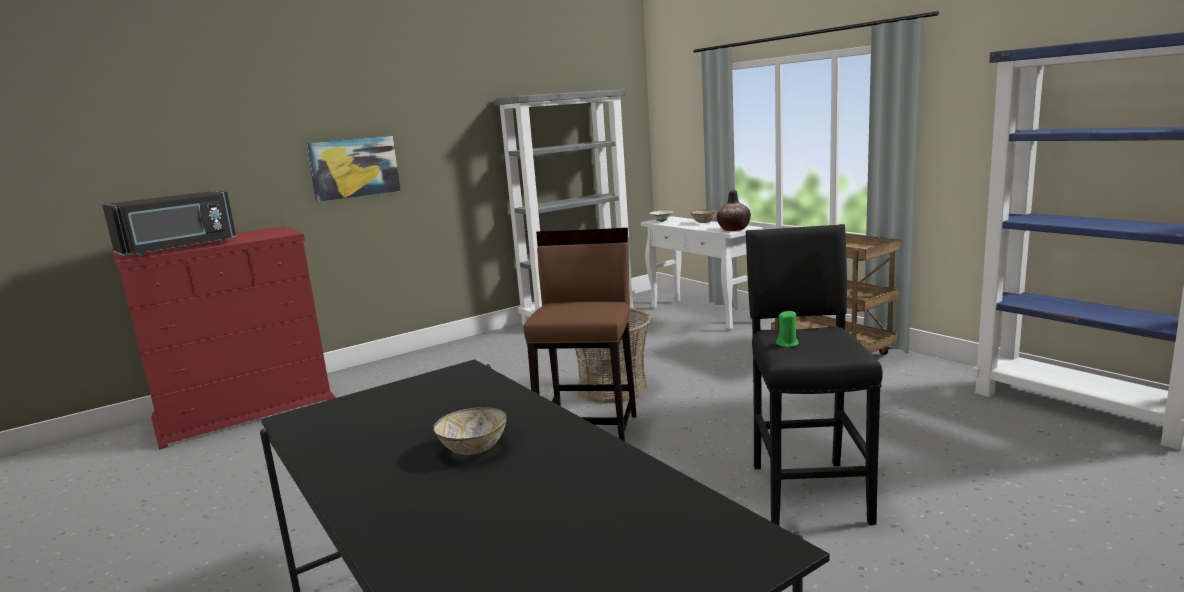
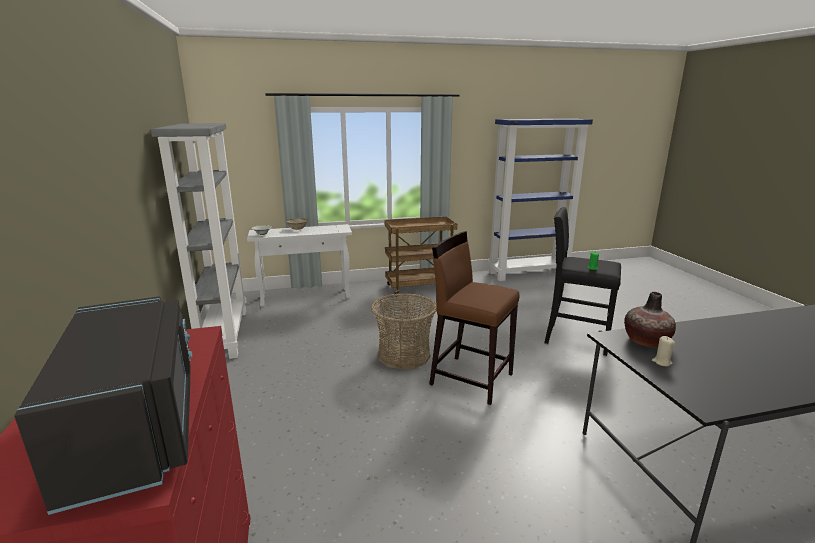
camera: 70 degrees left, 5 degrees up
(354, 168) = (100, 229): picture -> none
(401, 396) = (661, 362): none -> beige candle
(472, 449) = (749, 348): bowl -> none
(733, 229) = (340, 229): vase -> vase (646, 341)

